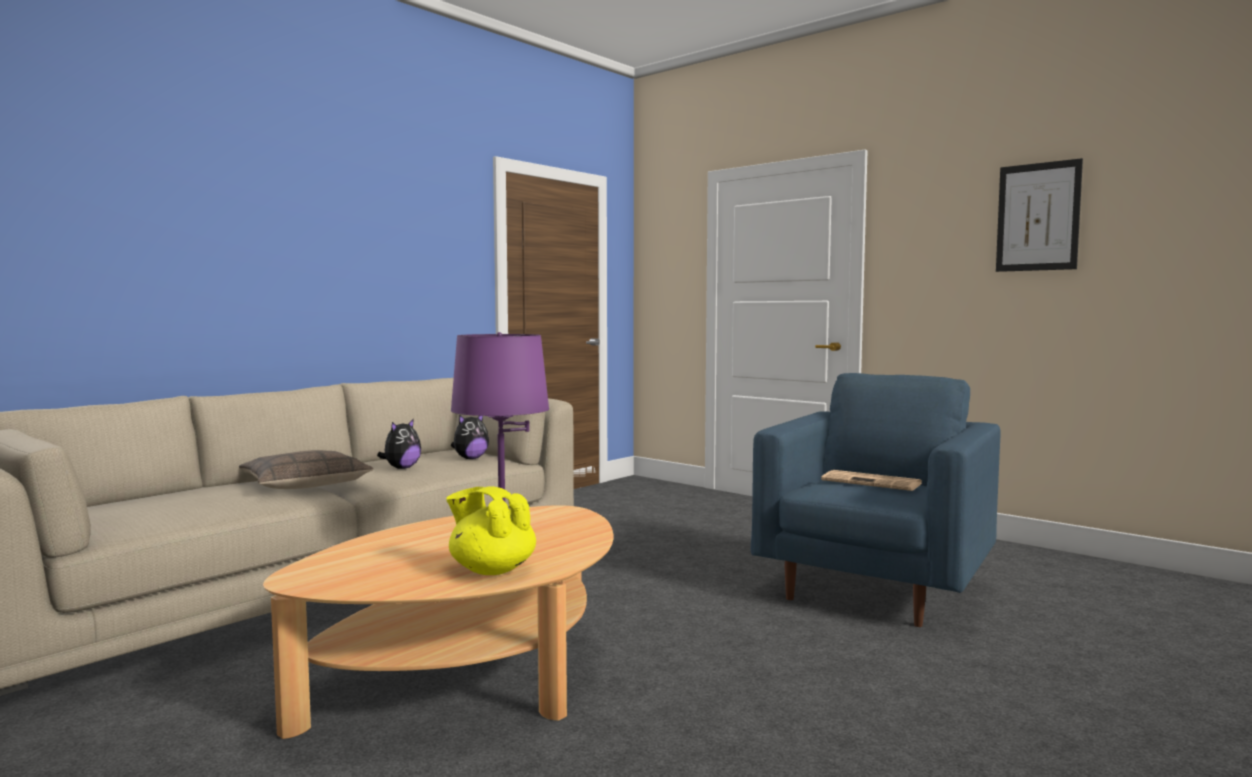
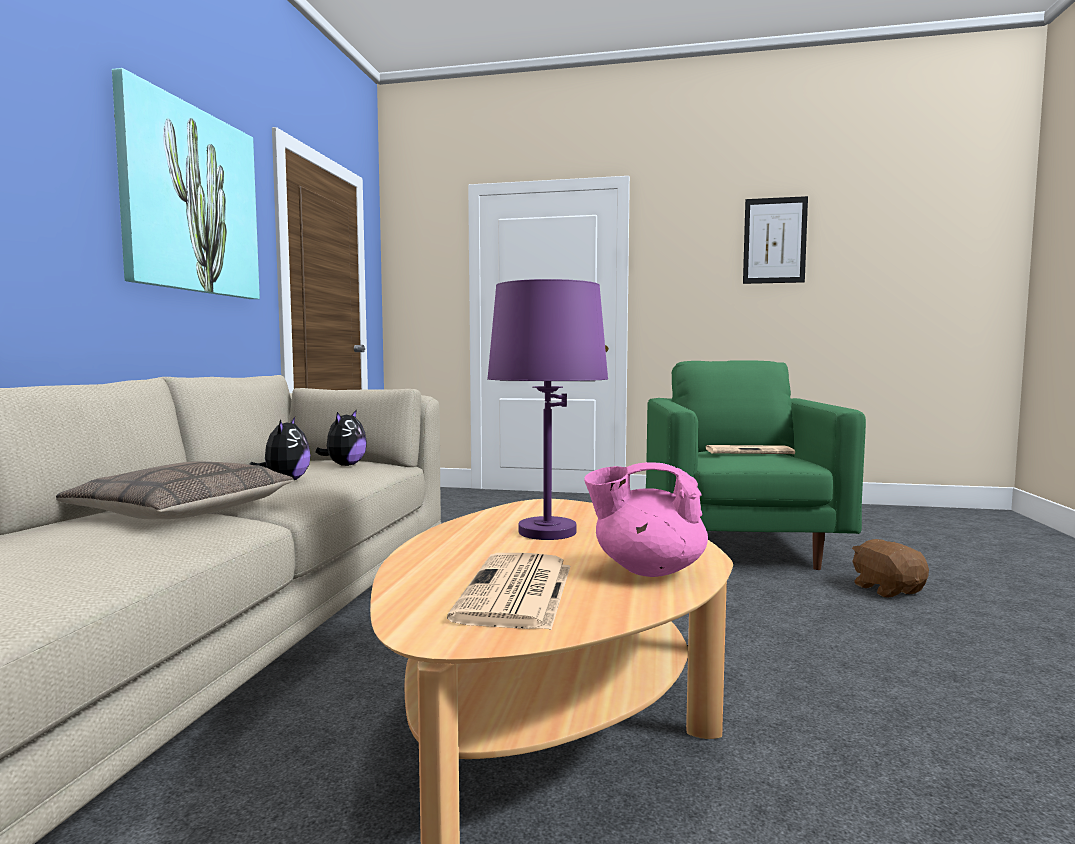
camera: 30 degrees left, 0 degrees up
(383, 567) = (517, 592): none -> newspaper
(402, 238) = (190, 201): none -> picture
(491, 570) = (647, 570): yellow teapot -> pink teapot
(875, 589) = (739, 547): blue armchair -> green armchair
(956, 660) = (887, 589): none -> brown plush toy

